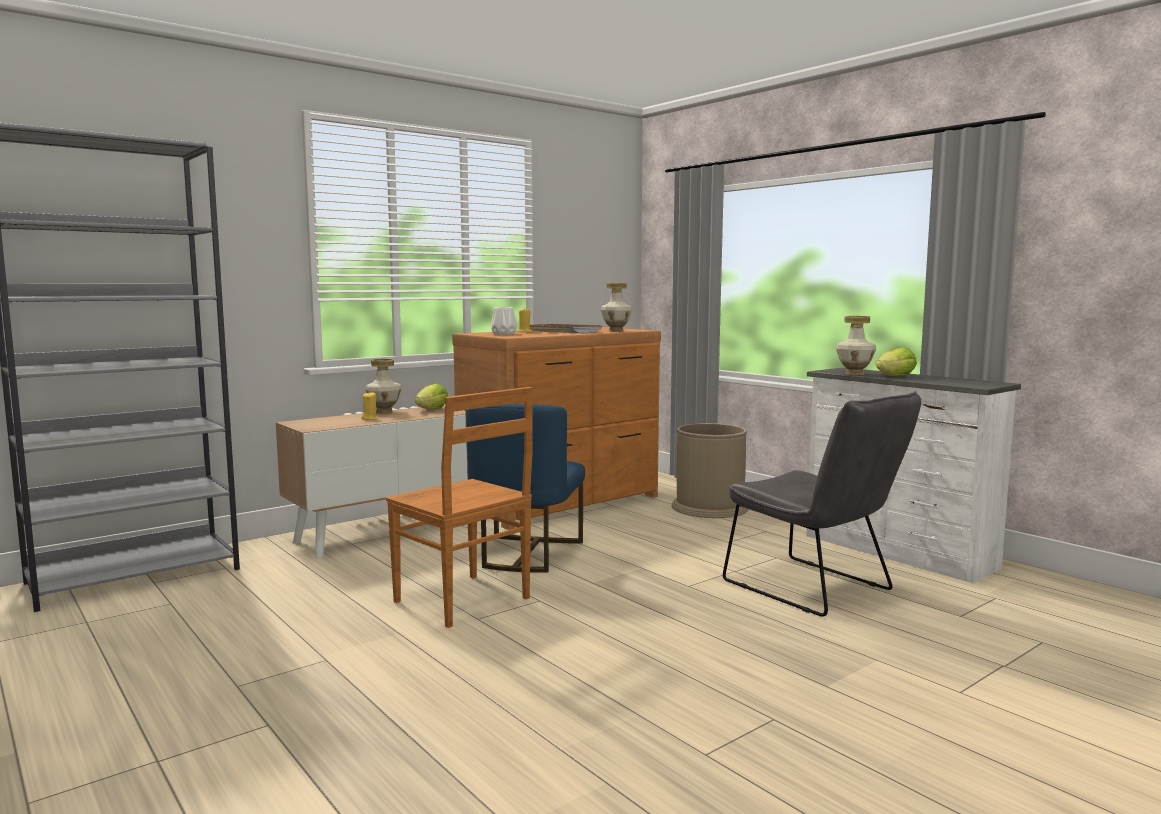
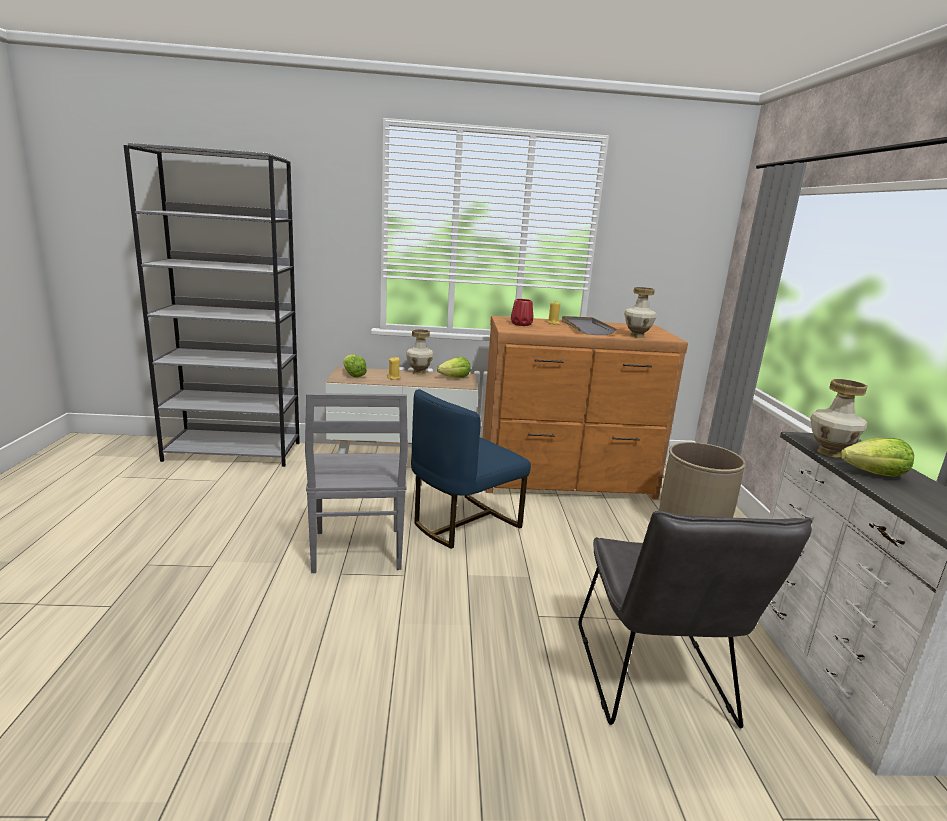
camera: 35 degrees right, 10 degrees up
(319, 424) = (353, 375): none -> lettuce
(464, 601) = (357, 552): brown chair -> grey chair
(504, 334) = (522, 324): white vase -> red vase

